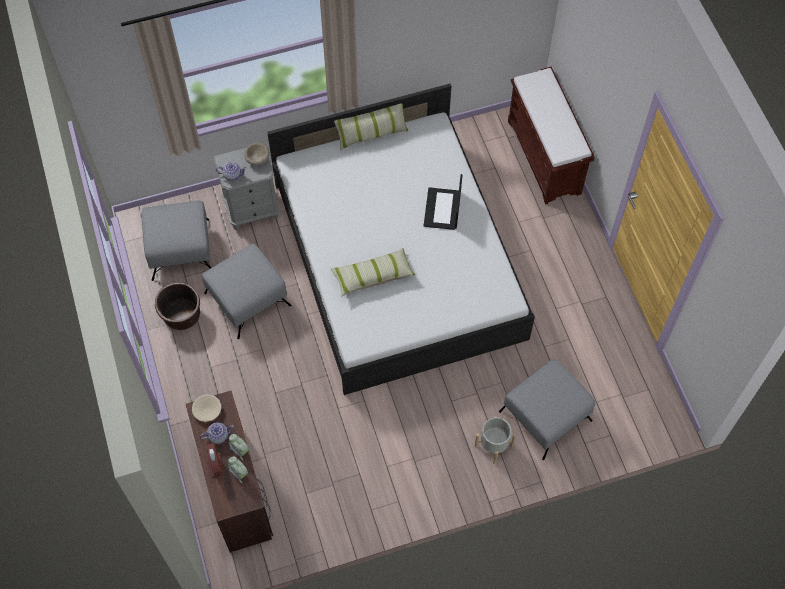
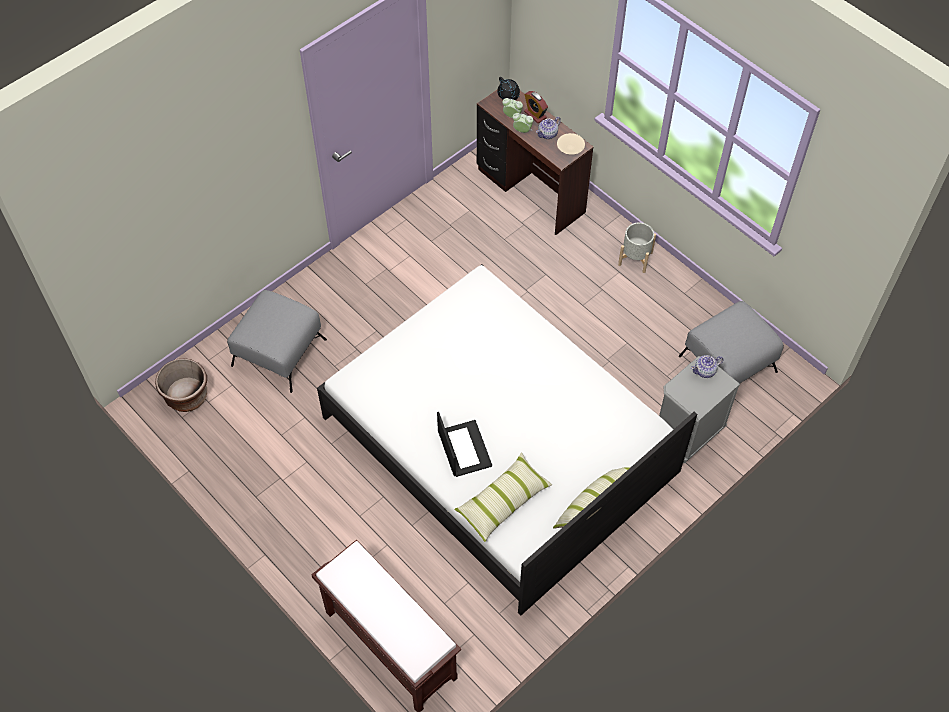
camera: 155 degrees right, 5 degrees down
(181, 315) = (679, 304): brown planter -> brown planter (187, 396)
(227, 502) = (508, 95): none -> black teapot
(248, 299) = (627, 344): grey ottoman -> none
(257, 159) = (691, 399): beige bowl -> none
(373, 276) = (500, 348): pillow -> pillow (503, 501)
(493, 445) = (319, 308): grey planter -> grey planter (635, 258)

